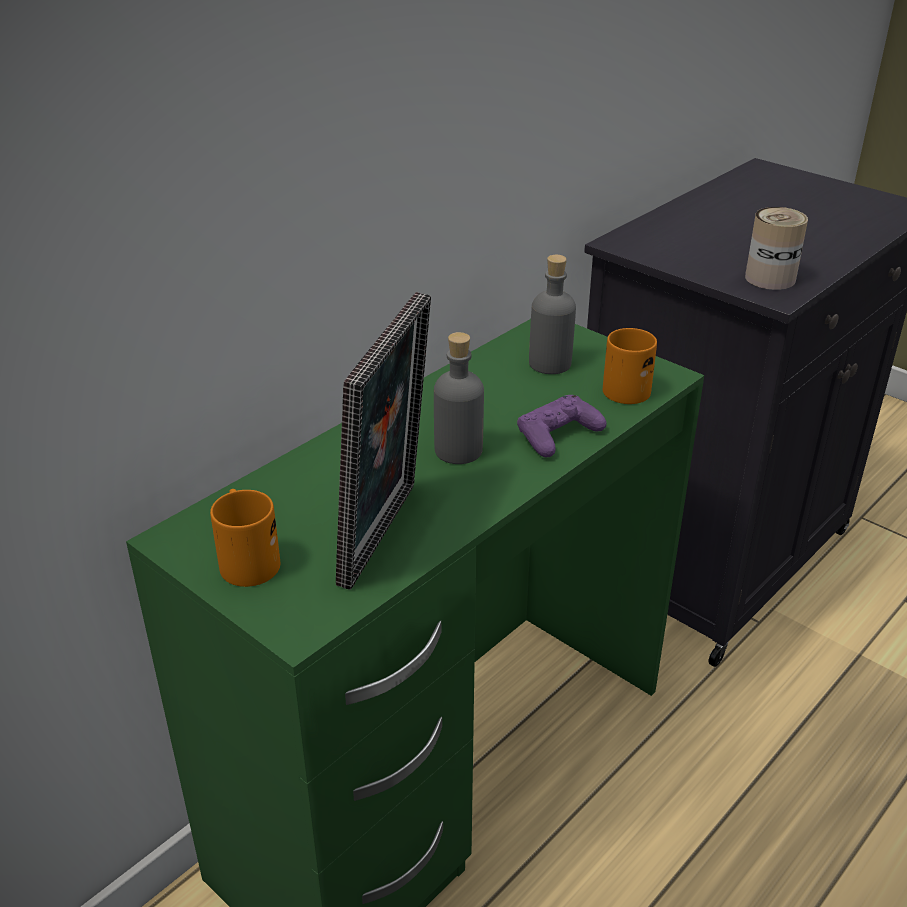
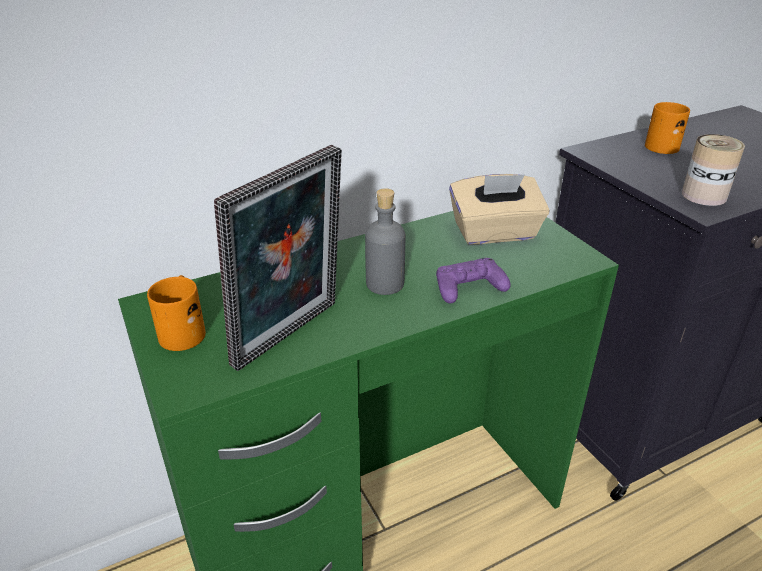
camera: 20 degrees right, 0 degrees up
(550, 363) = (495, 233): grey bottle -> beige tissue box
(628, 386) = (548, 261): orange mug -> orange mug (664, 145)

